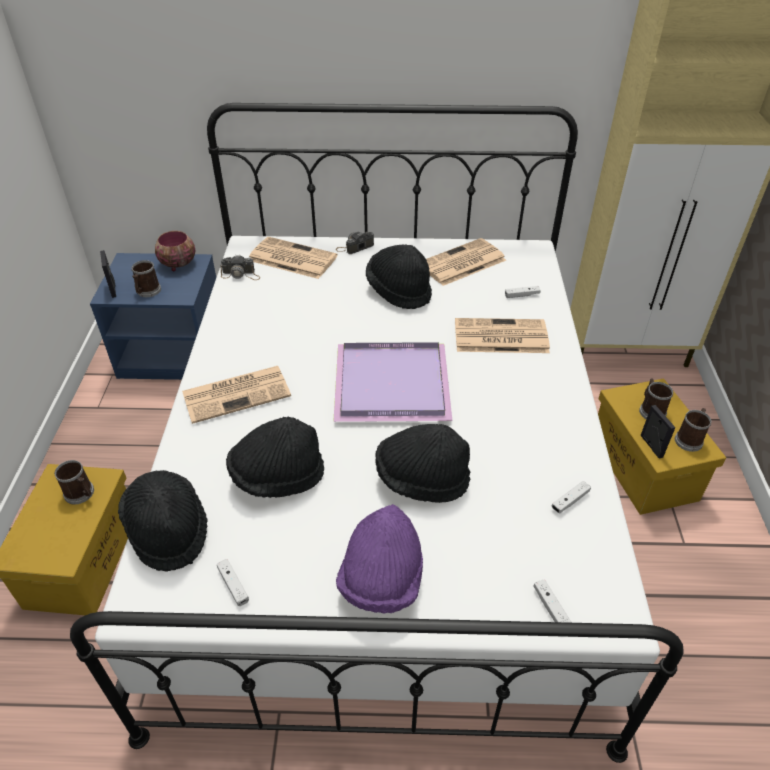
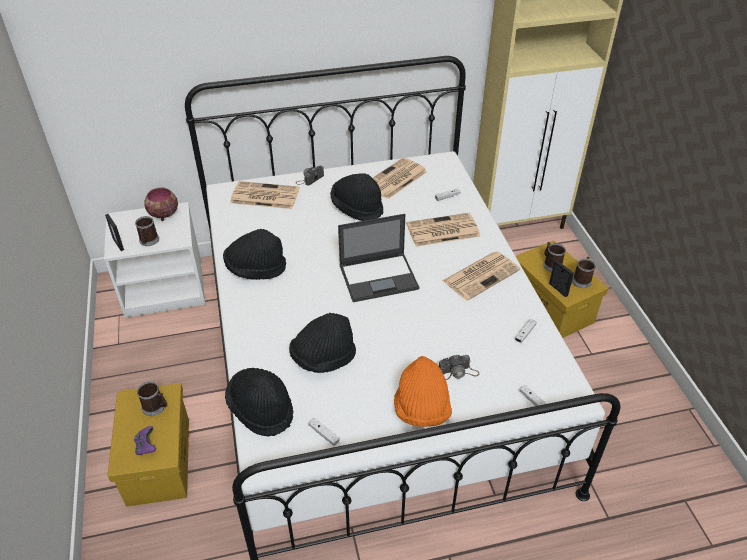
camera: 15 degrees left, 0 degrees up
(48, 541) = (146, 446): none -> purple game controller
(175, 352) = (165, 287): blue nightstand -> white nightstand
(237, 393) = (268, 306): newspaper -> newspaper (481, 275)
(241, 275) = (229, 215): camera -> camera (458, 372)
(382, 580) = (421, 409): purple hat -> orange hat
(394, 382) = (379, 277): purple tray -> laptop
(421, 479) = (423, 339): black hat -> black hat (256, 269)

